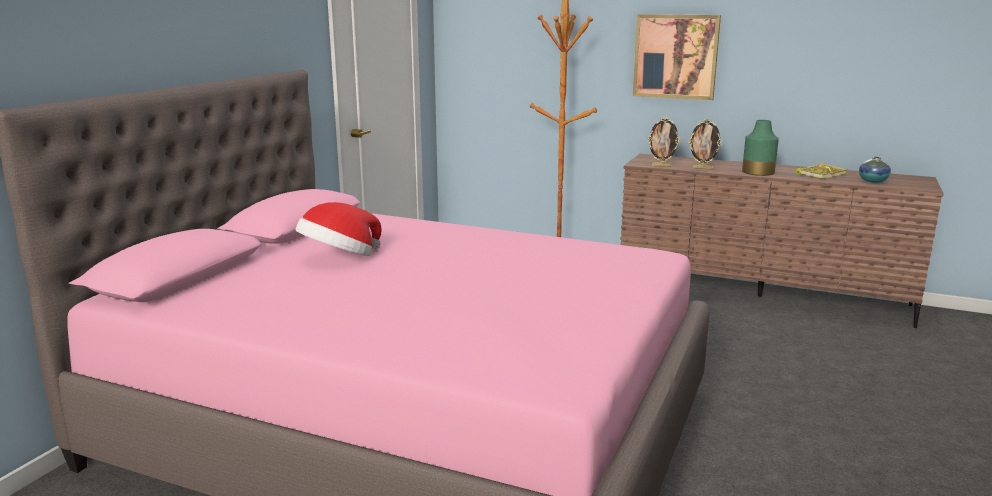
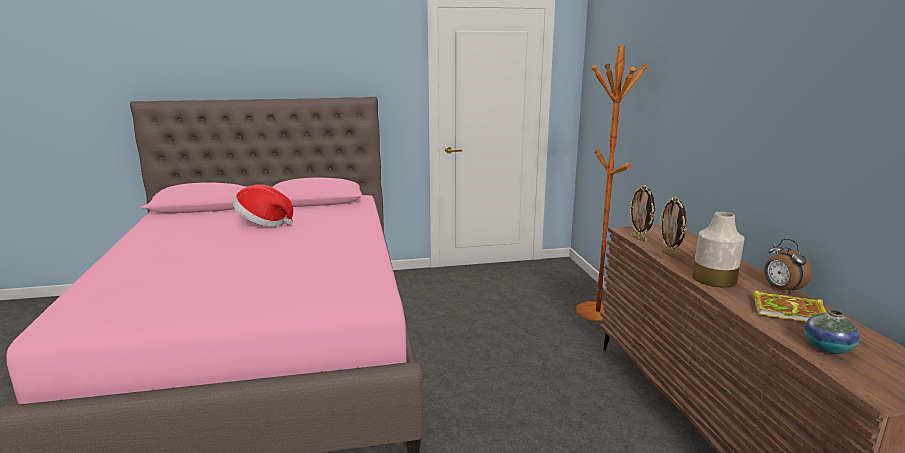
camera: 55 degrees right, 0 degrees up
(675, 56) = (714, 119): picture -> none
(758, 172) = (714, 279): green vase -> beige vase
(789, 167) = (781, 289): none -> alarm clock

